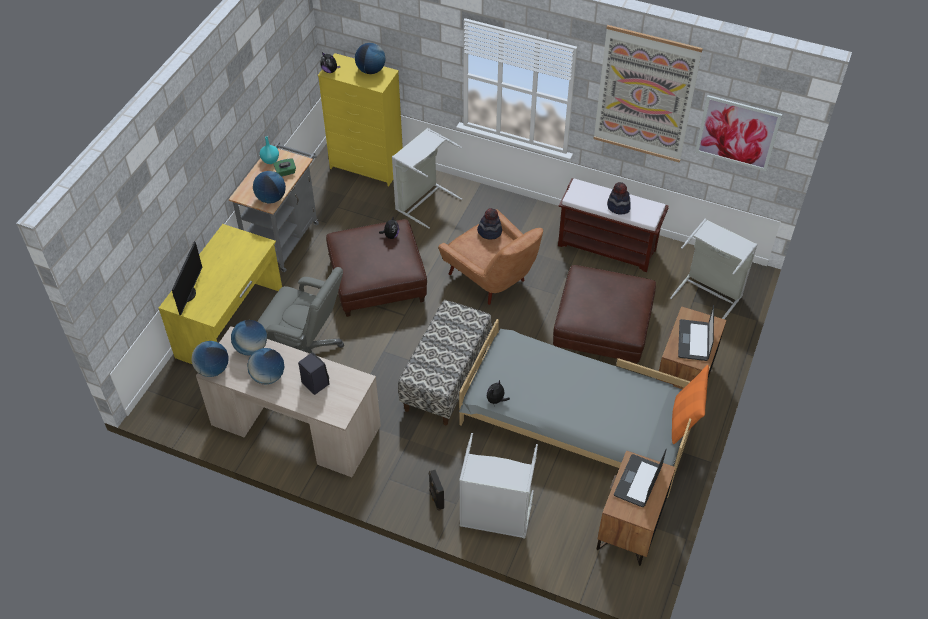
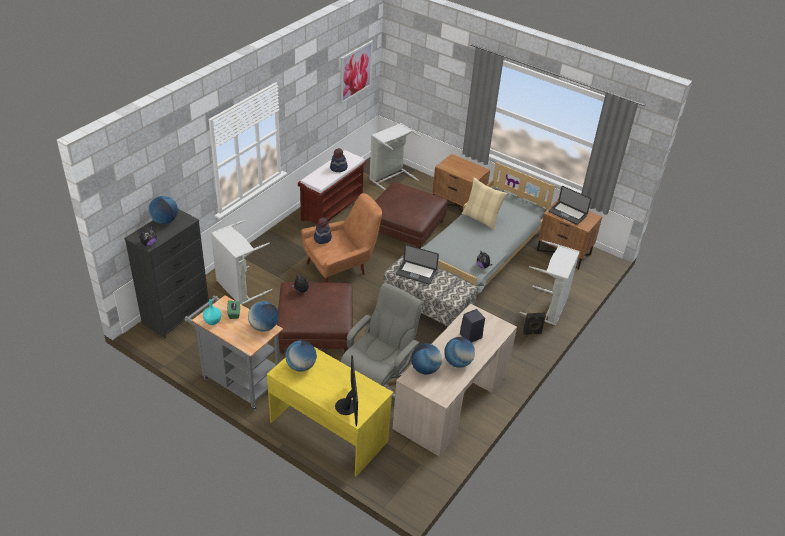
camera: 80 degrees left, 10 degrees down
(187, 294) = (348, 406): monitor -> monitor turned 60 degrees clockwise
(213, 369) = (442, 396): globe -> globe (301, 366)
(367, 166) = (176, 314): yellow dresser -> black dresser
(602, 386) = (481, 219): none -> beige pillow
(645, 95) = (313, 86): picture -> none
(684, 420) = (514, 195): orange pillow -> none
(693, 341) = (464, 169): laptop -> laptop (416, 273)

